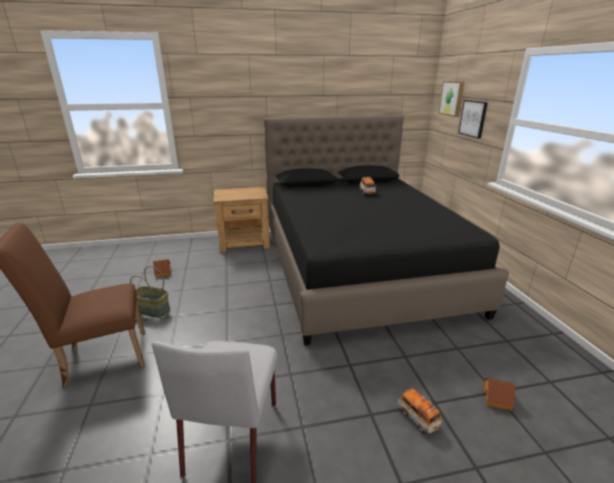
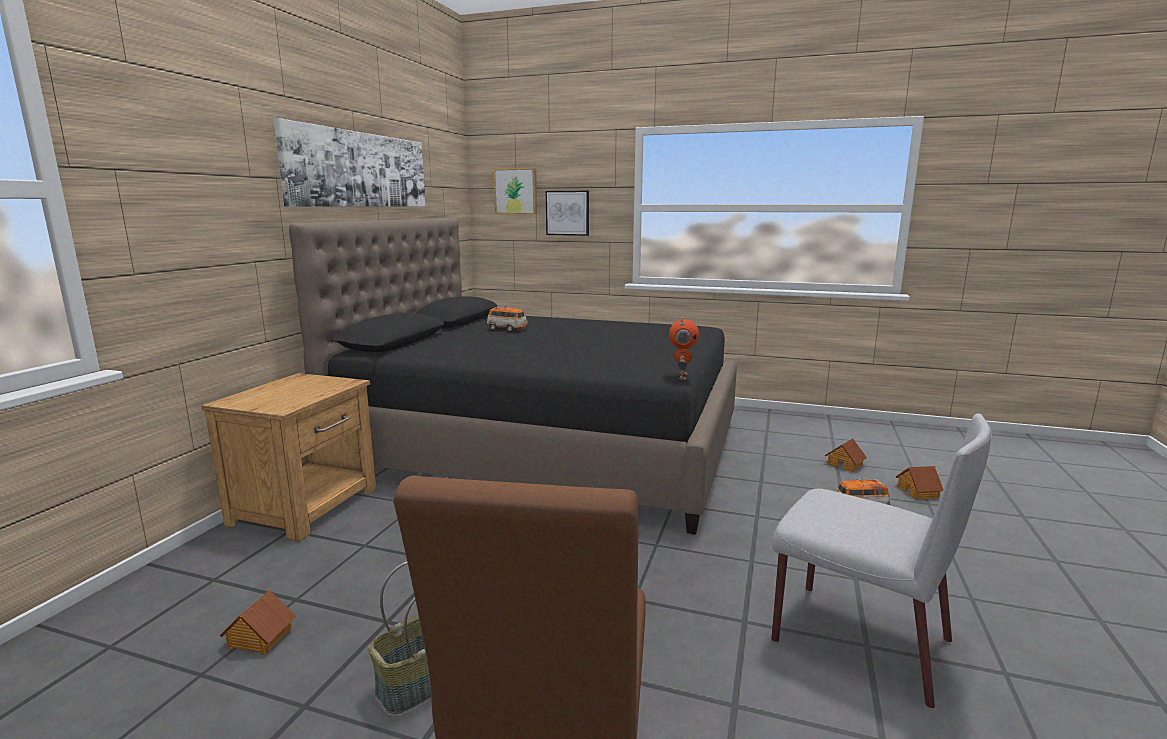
camera: 60 degrees left, 10 degrees down
(323, 88) = (360, 170): none -> picture
(326, 251) = (681, 376): none -> toy robot
(495, 458) = (918, 492): none -> toy house

